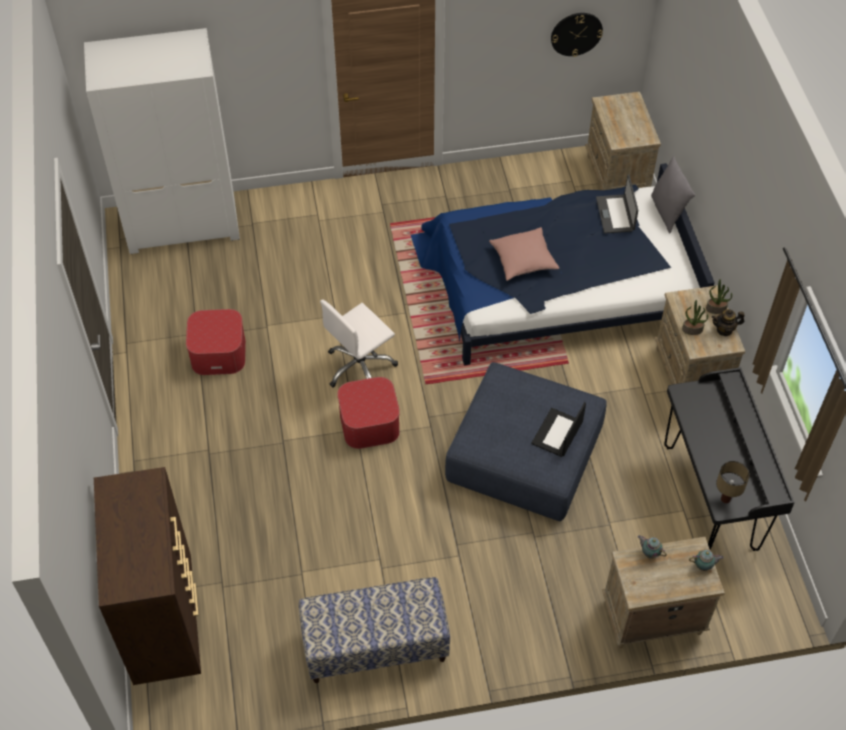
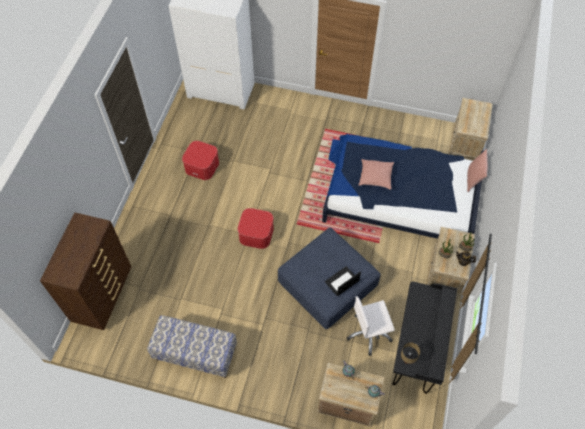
camera: 25 degrees right, 5 degrees up
(360, 367) = (268, 201): white office chair -> white office chair (369, 333)
(576, 34) = (461, 58): wall clock -> none
(615, 214) = (442, 169): laptop -> none
(667, 212) = (473, 179): grey pillow -> pink pillow

